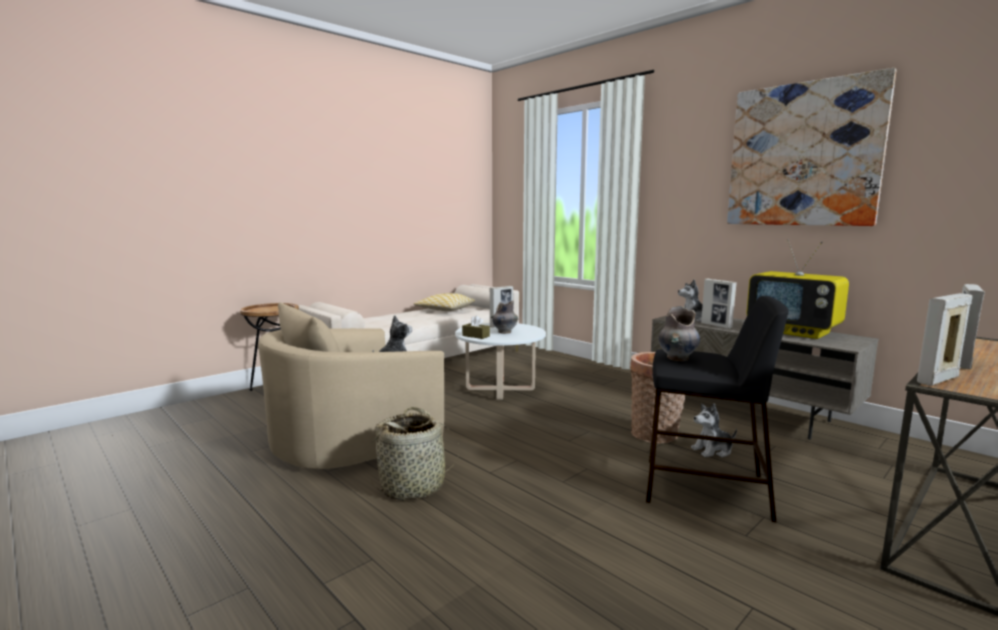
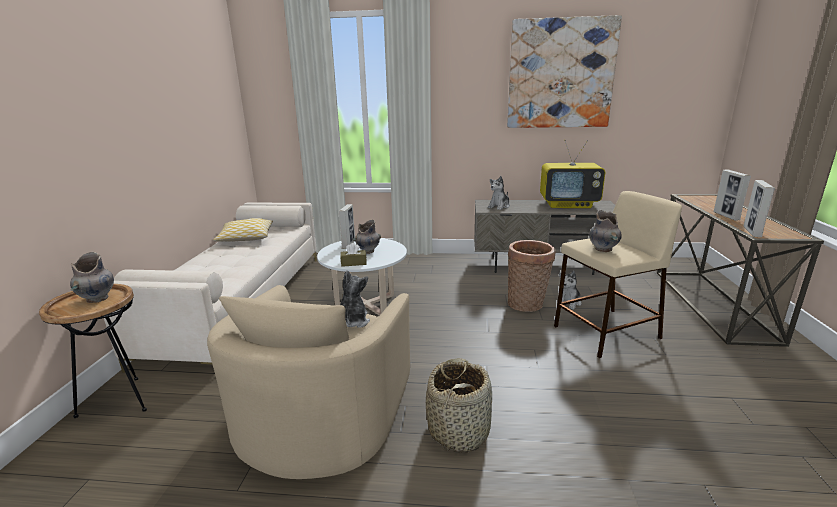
camera: 40 degrees left, 10 degrees up
(275, 309) = (97, 299): none -> grey vase
(703, 488) = (605, 332): black stool -> beige stool
(716, 326) = (524, 210): picture frame -> none

